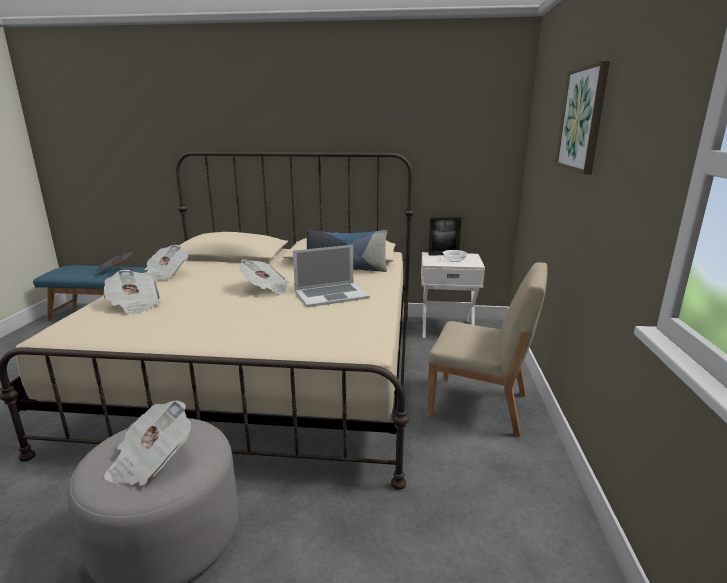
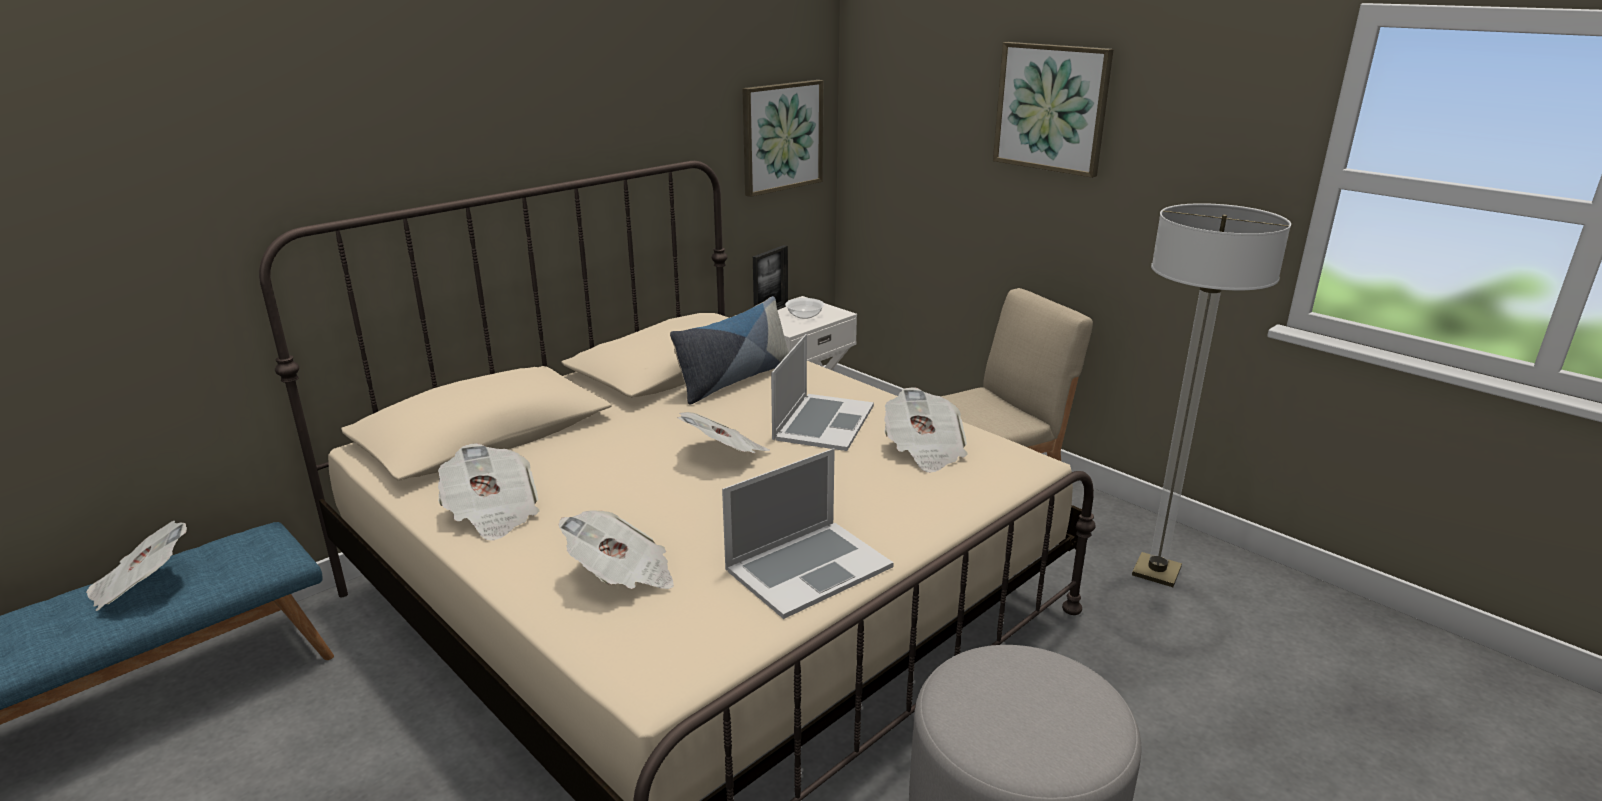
camera: 50 degrees left, 5 degrees up
(151, 461) = (1045, 709): newspaper -> newspaper (924, 451)
(174, 333) = (808, 567): none -> laptop
(472, 149) = (781, 137): none -> picture
(500, 509) = (1156, 572): none -> floor lamp

